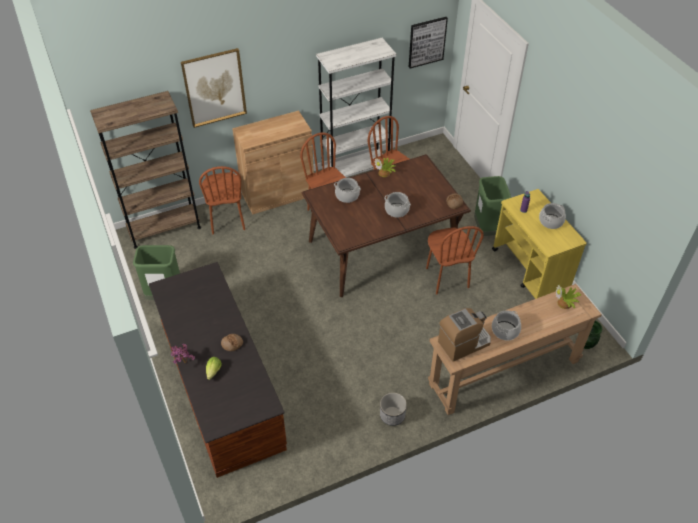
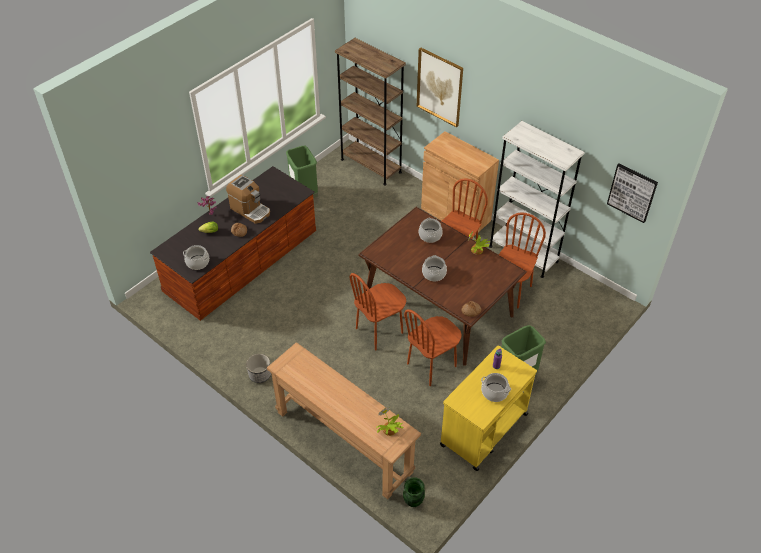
camera: 65 degrees right, 0 degrees up
(227, 220) = (404, 196): brown chair -> brown chair (379, 331)
(464, 343) = (302, 366): coffee machine -> coffee machine (250, 210)
(505, 330) = (331, 391): cooking pot -> cooking pot (198, 262)

